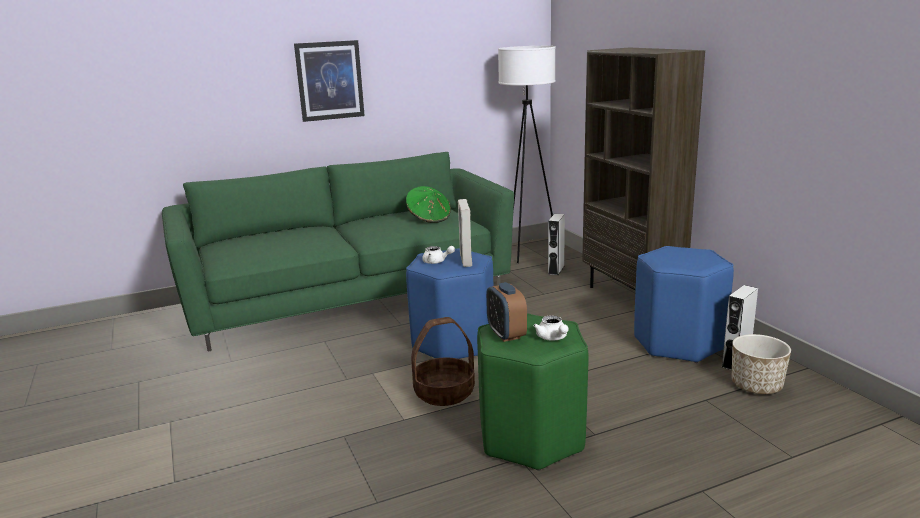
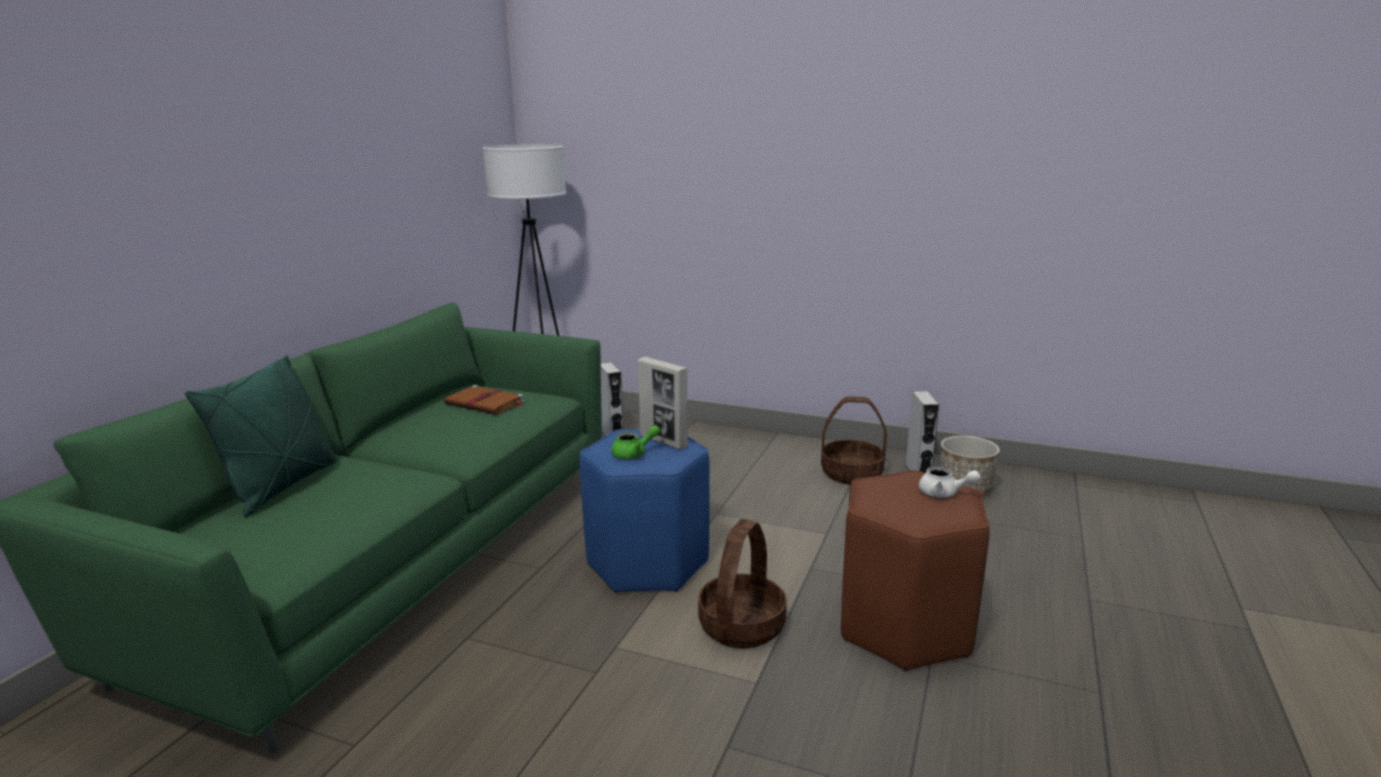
camera: 45 degrees left, 0 degrees up
(283, 233) = (282, 486): none -> green pillow
(330, 80) = (269, 205): picture -> none
(429, 218) = (486, 403): green hat -> brown book
(437, 262) = (634, 454): white teapot -> green teapot
(506, 334) = (899, 507): alarm clock -> none
(532, 438) = (906, 628): green stool -> brown stool
(632, 297) = (736, 441): brown bookcase -> none
(679, 344) = (852, 473): blue stool -> basket

